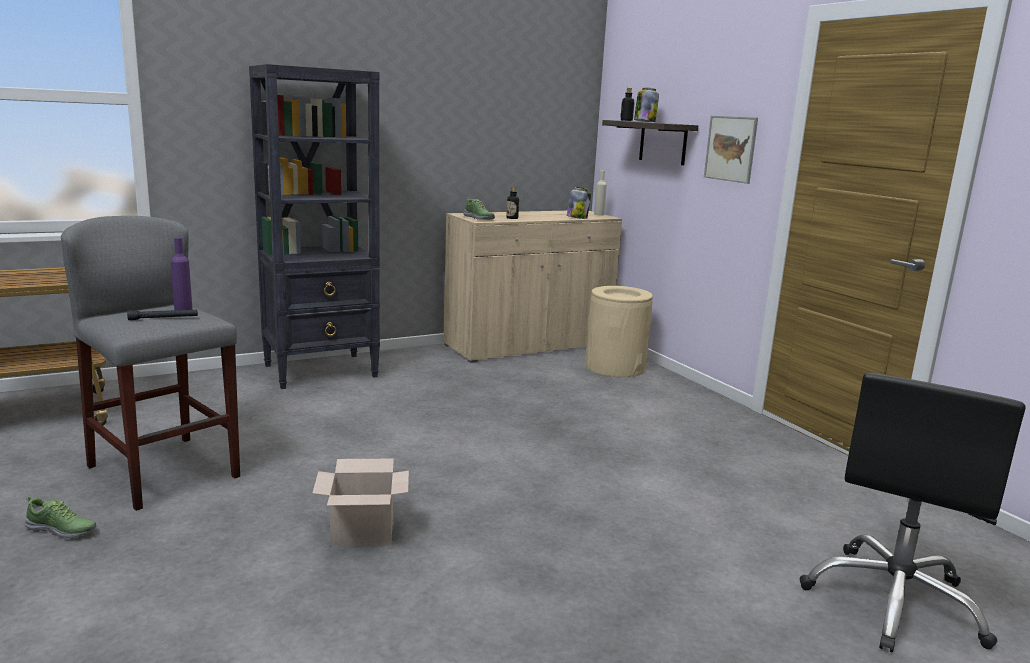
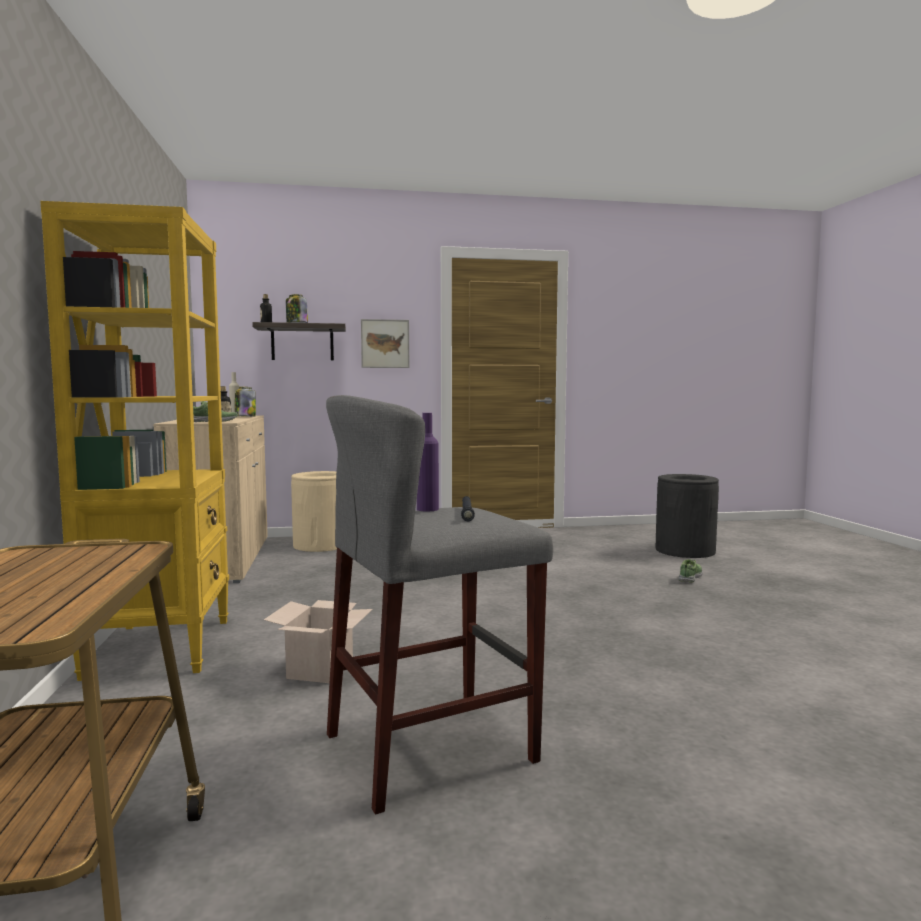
camera: 70 degrees left, 10 degrees down
(62, 530) = (585, 814): shoe -> shoe (690, 577)
(322, 371) = (161, 647): black bookcase -> yellow bookcase
(361, 533) = (608, 651): cardboard box -> cardboard box (321, 669)
(894, 602) = (685, 550): black office chair -> black trash can

